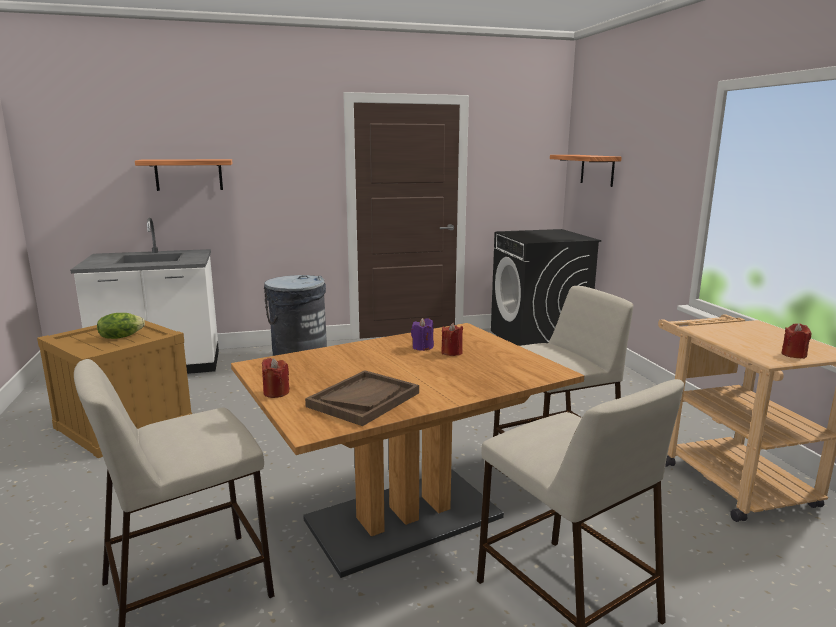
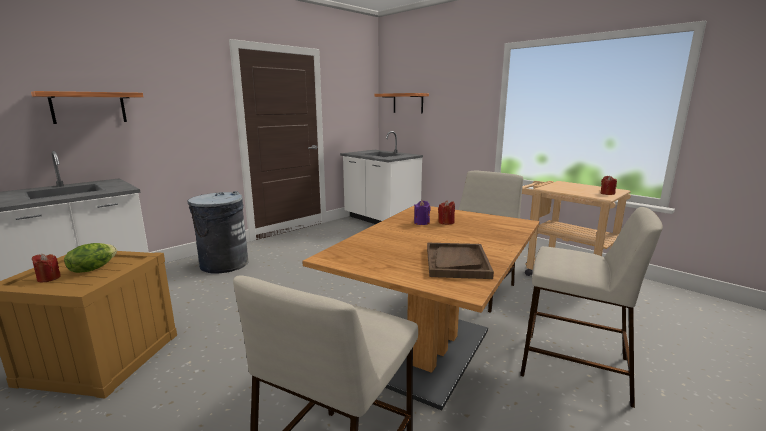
camera: 30 degrees left, 0 degrees up
(276, 392) = (387, 273): red candle -> red candle (49, 278)
(538, 340) = (380, 220): black washing machine -> white counter

